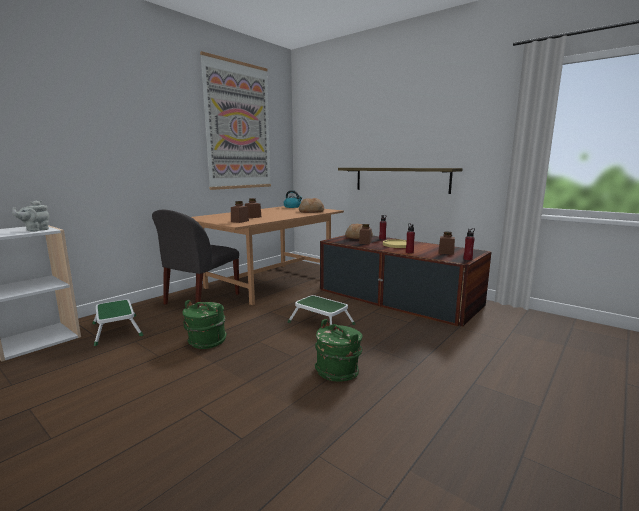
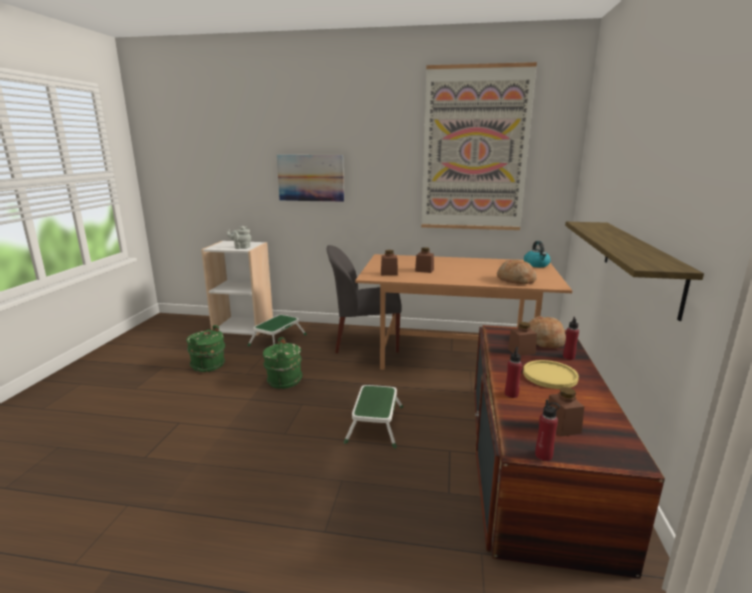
camera: 60 degrees right, 5 degrees up
(99, 144) = (310, 178): none -> picture
(338, 371) = (270, 471): green bucket -> green bucket (208, 365)

